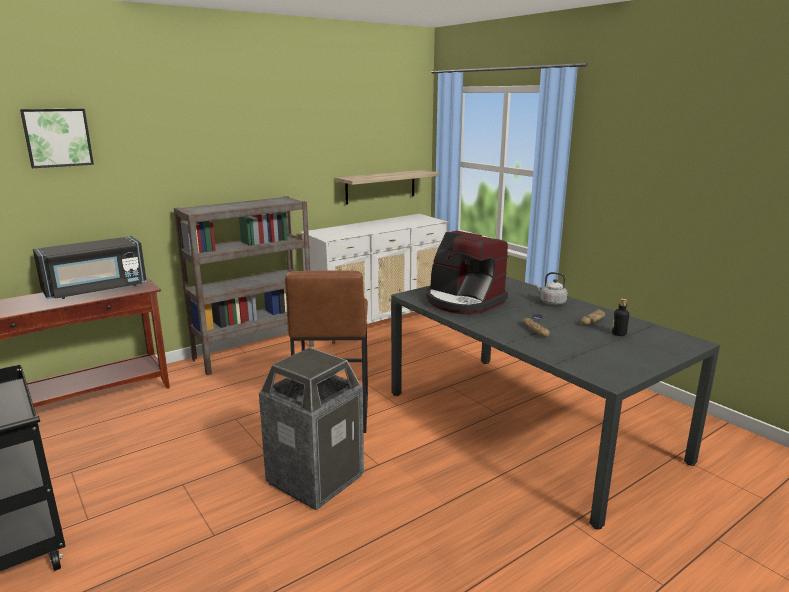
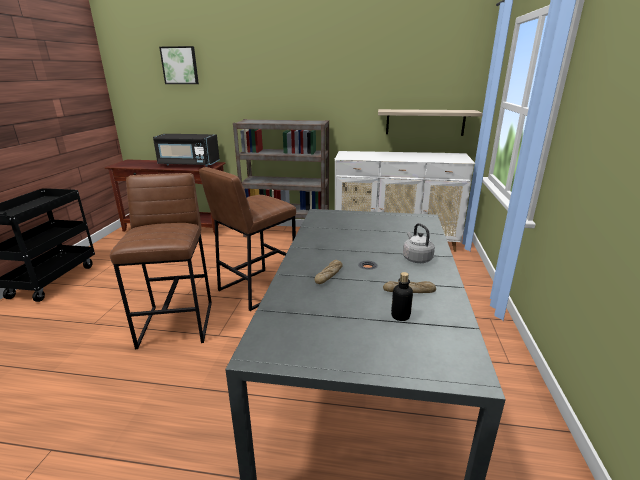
camera: 45 degrees right, 5 degrees up
(315, 479) = (177, 323): trash can -> brown stool
(463, 301) = (343, 230): coffee machine -> none

